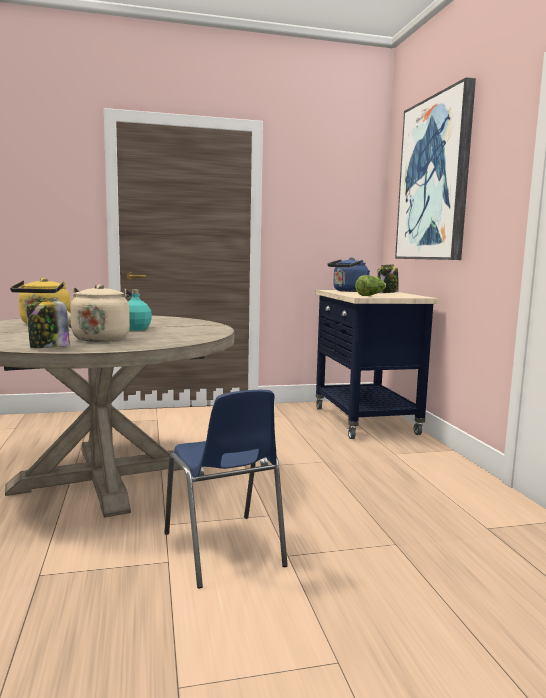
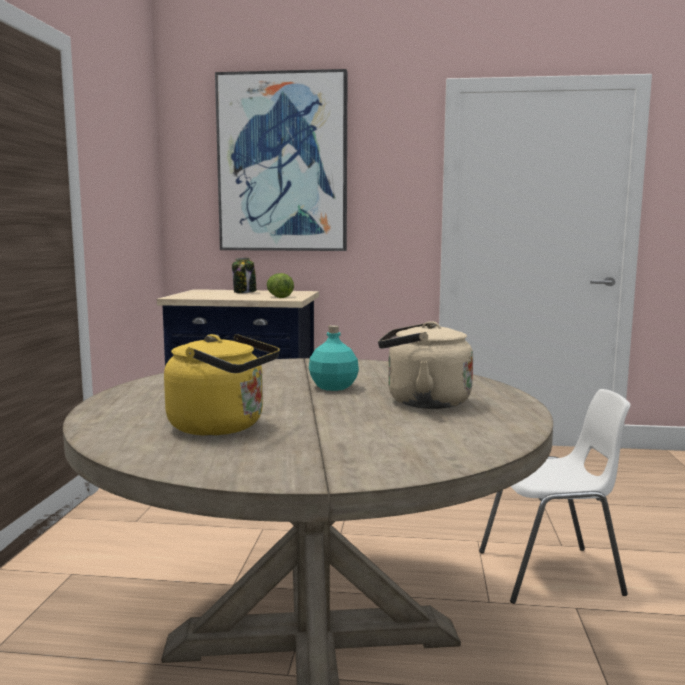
camera: 70 degrees left, 0 degrees up
(49, 347) = (507, 422): jar -> none
(224, 550) = (551, 574): blue chair -> white chair
(348, 291) = (207, 295): blue kettle -> none

